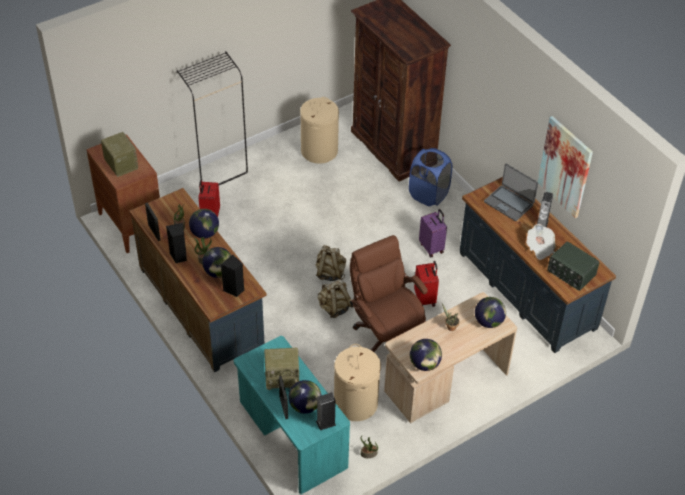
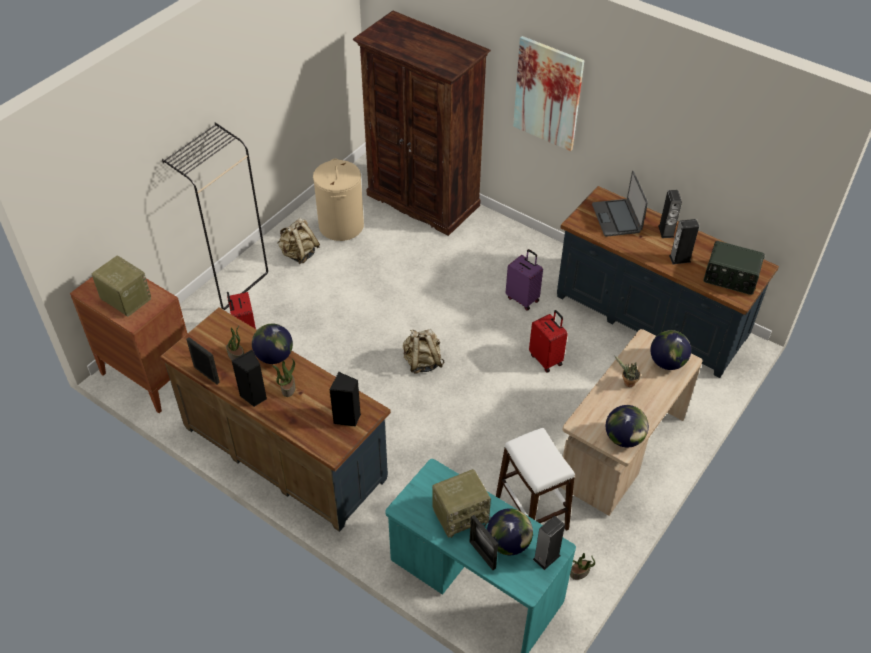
camera: 20 degrees left, 0 degrees up
(218, 272) = (316, 401): globe -> none
(334, 308) = (448, 402): beige backpack -> beige backpack (299, 254)
(356, 403) = (532, 513): beige laundry basket -> white stool
(385, 335) = (523, 416): brown office chair -> none
(428, 194) = (488, 241): blue laundry basket -> none
(509, 203) = (617, 218): laptop -> laptop turned 60 degrees clockwise
(540, 248) = (680, 259): newspaper -> speaker
(565, 167) = (687, 153): picture -> picture (548, 94)

